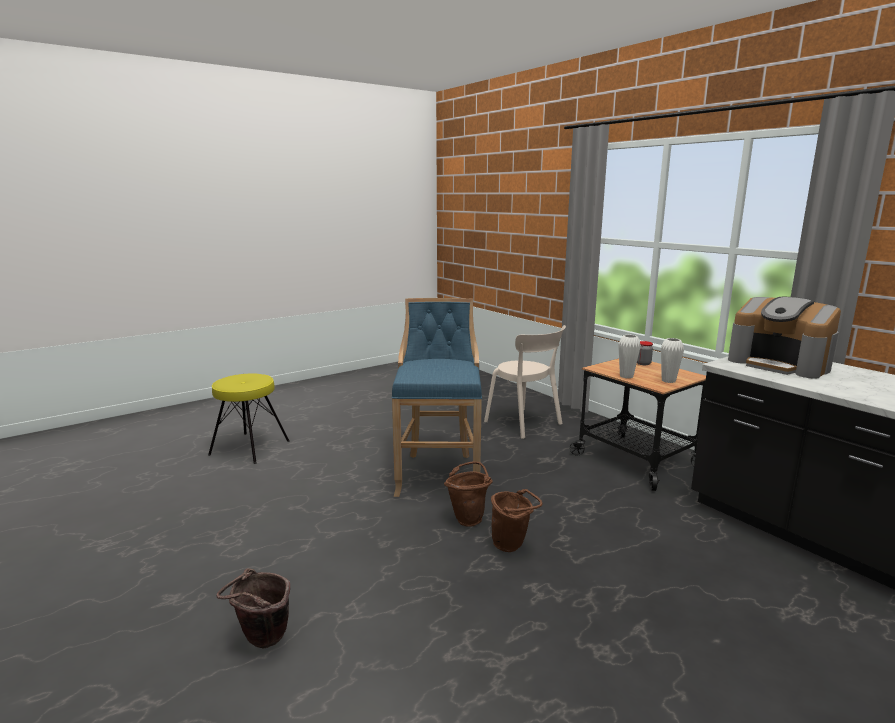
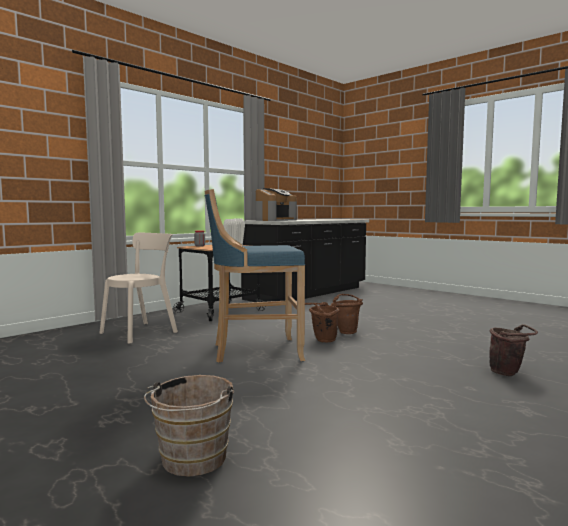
camera: 100 degrees left, 10 degrees down
(249, 447) = (191, 461): yellow stool -> brown bucket

